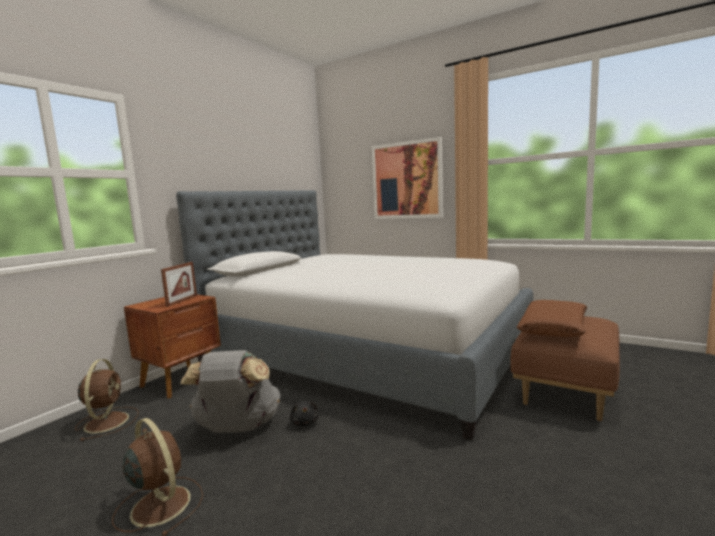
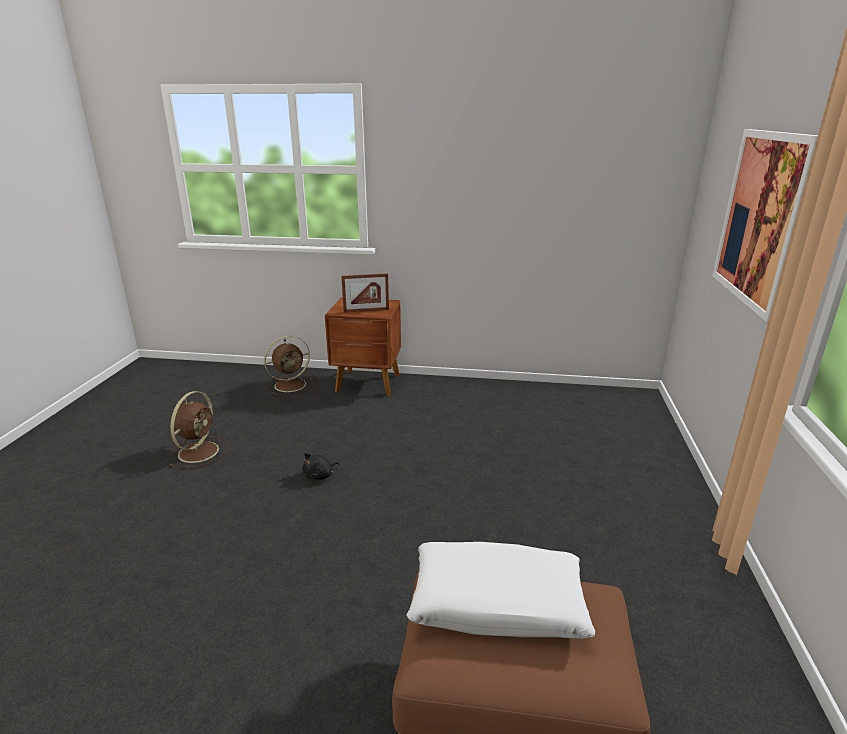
camera: 65 degrees right, 15 degrees up
(237, 428) = (299, 443): grey backpack -> none
(366, 352) = (512, 467): bed -> none
(553, 328) = (497, 603): brown pillow -> white pillow

